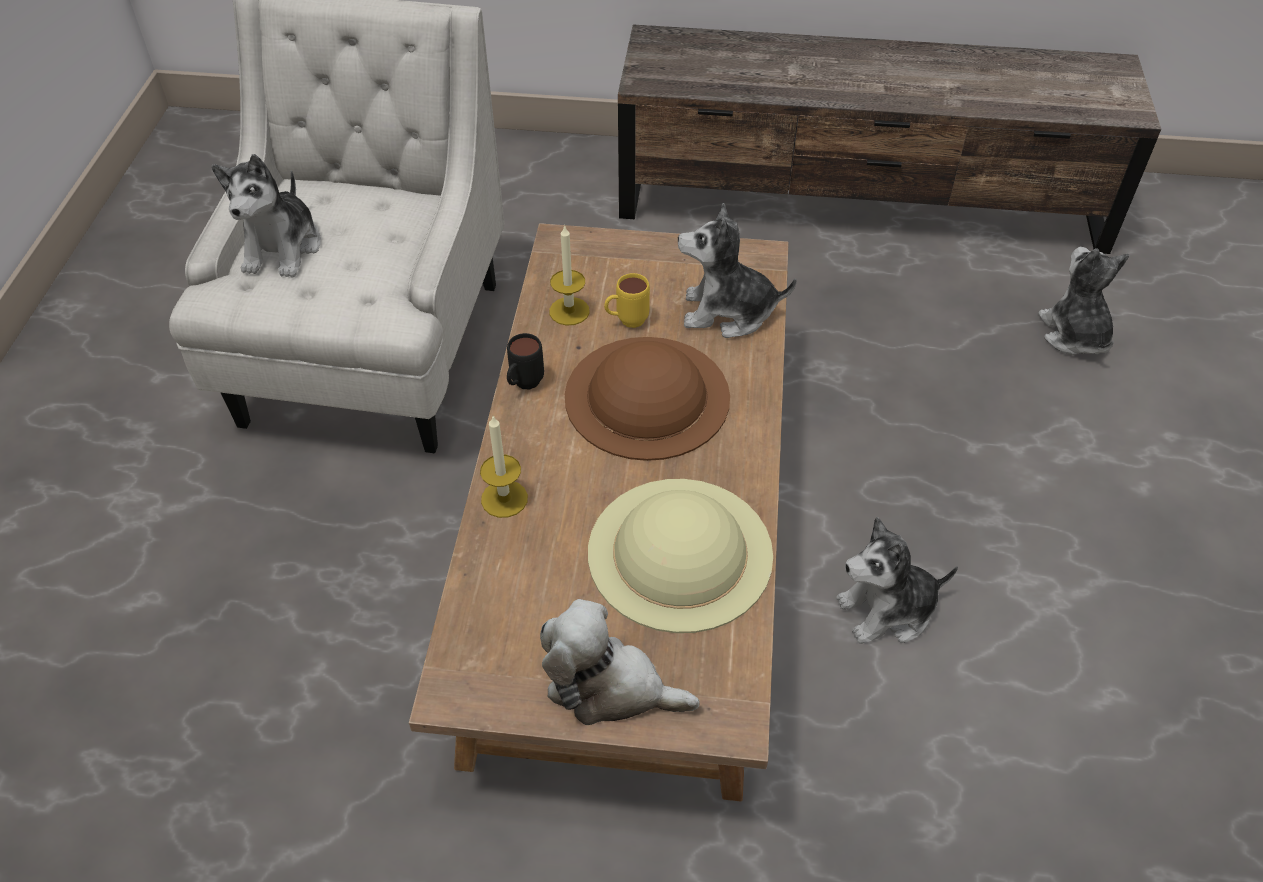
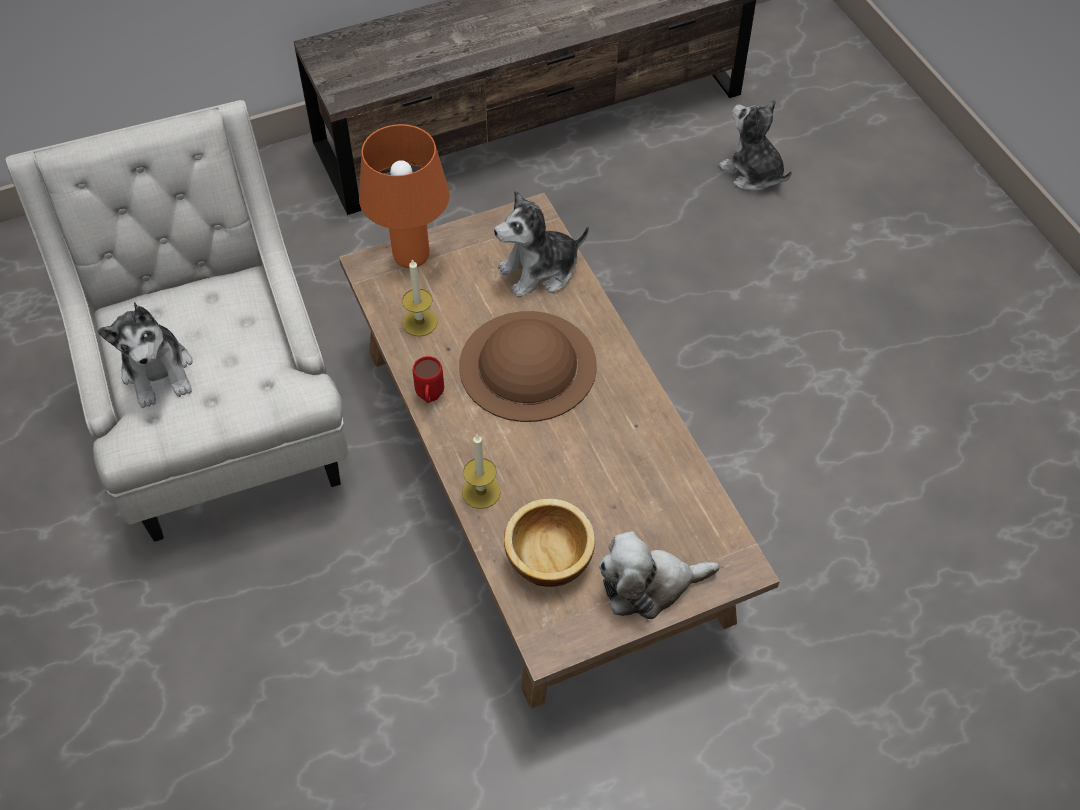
camera: 30 degrees left, 5 degrees up
(523, 385) = (429, 398): black mug -> red mug
(523, 597) = (547, 556): none -> bowl
(606, 249) = (410, 258): none -> orange table lamp
(626, 322) = (470, 312): yellow mug -> none
(680, 553) = (631, 471): beige hat -> none
(887, 610) = (749, 444): plush toy -> none

